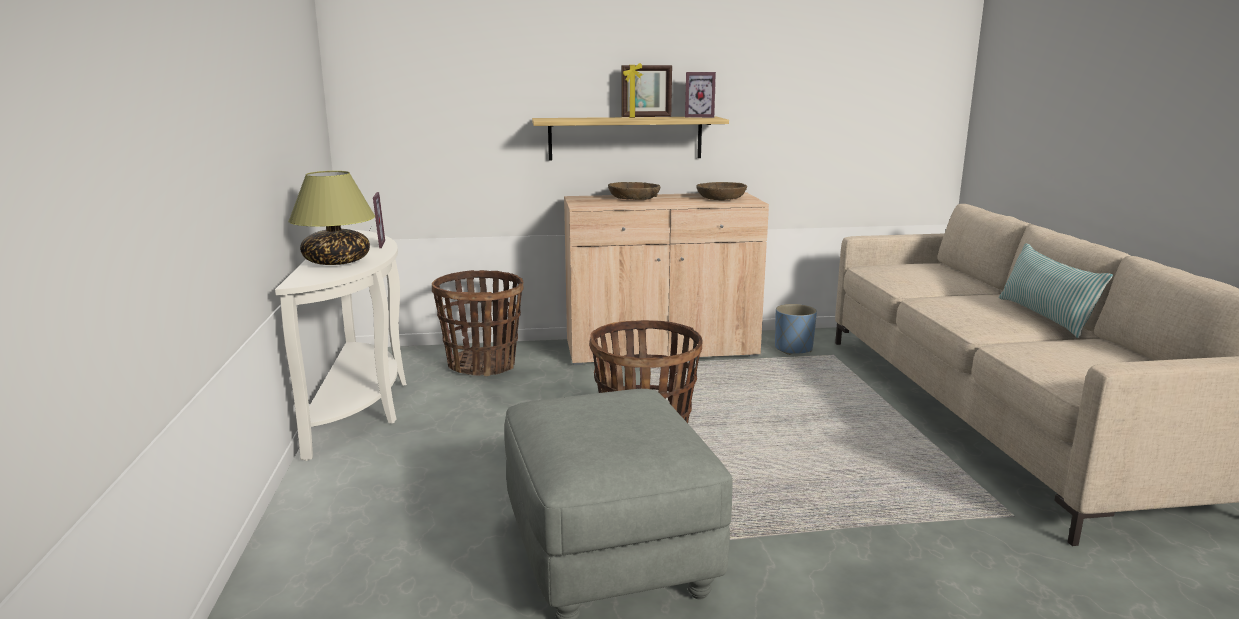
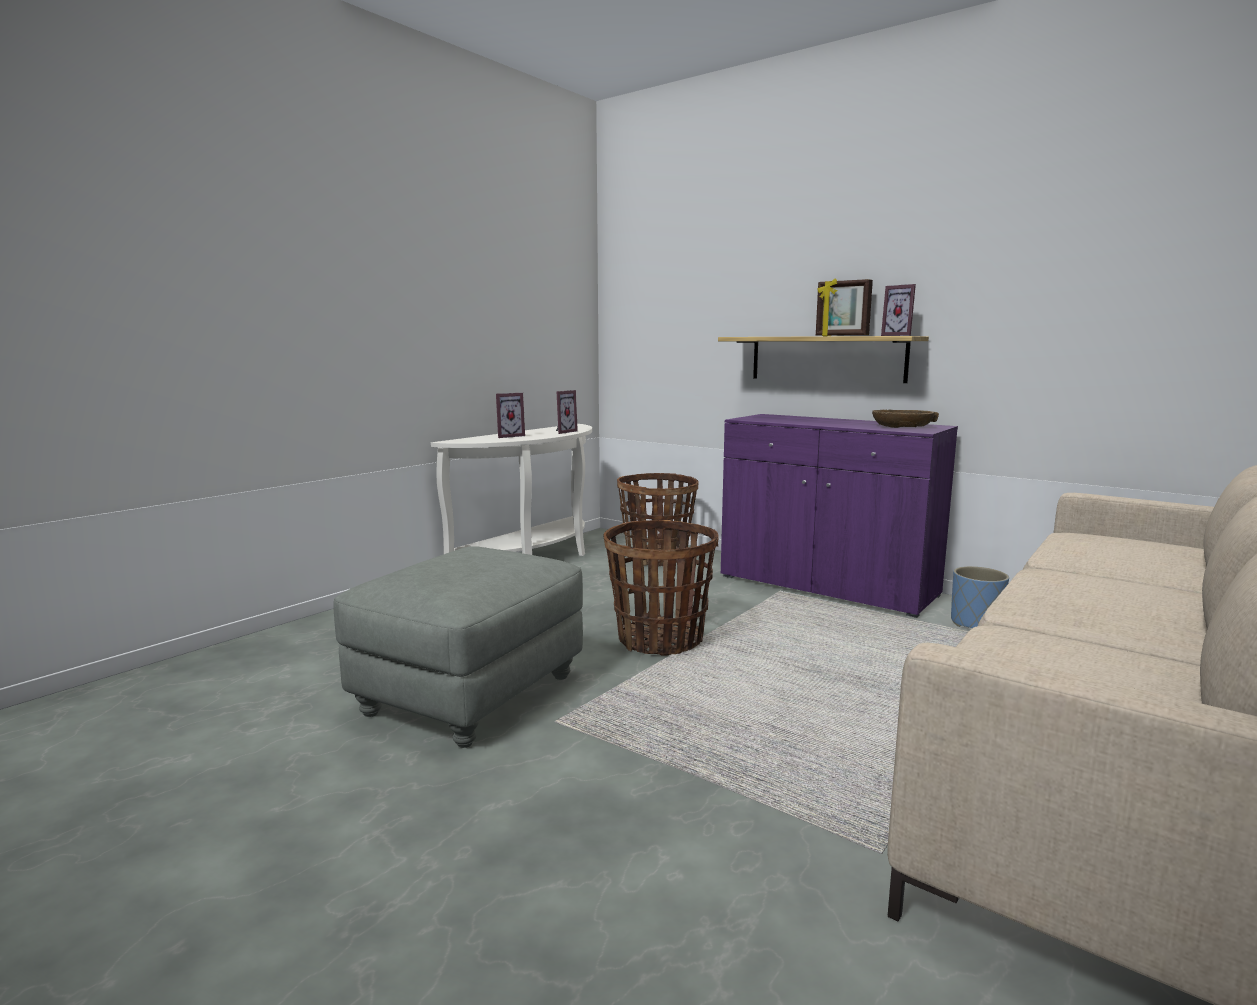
camera: 45 degrees right, 5 degrees down
(336, 262) = (508, 436): table lamp -> picture frame
(634, 198) = (814, 419): brown bowl -> none
(661, 349) = (826, 586): beige cabinet -> purple cabinet
(1045, 316) = (1181, 624): pillow -> none

